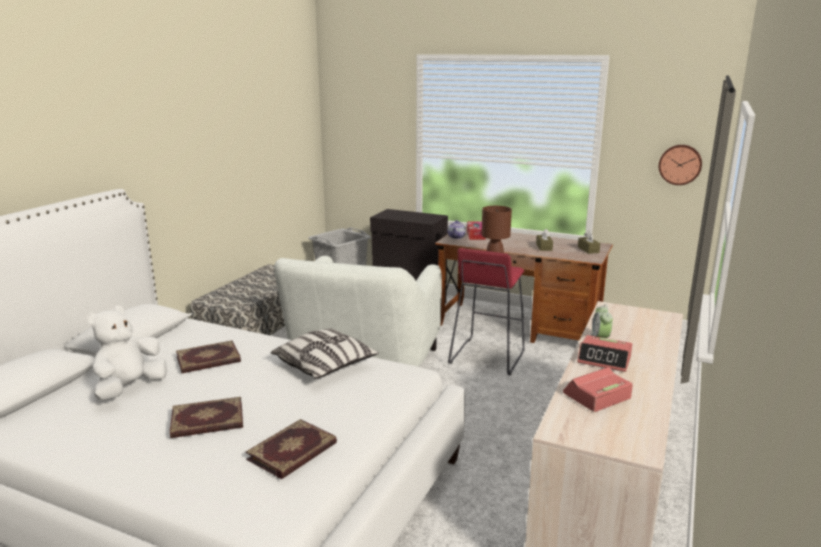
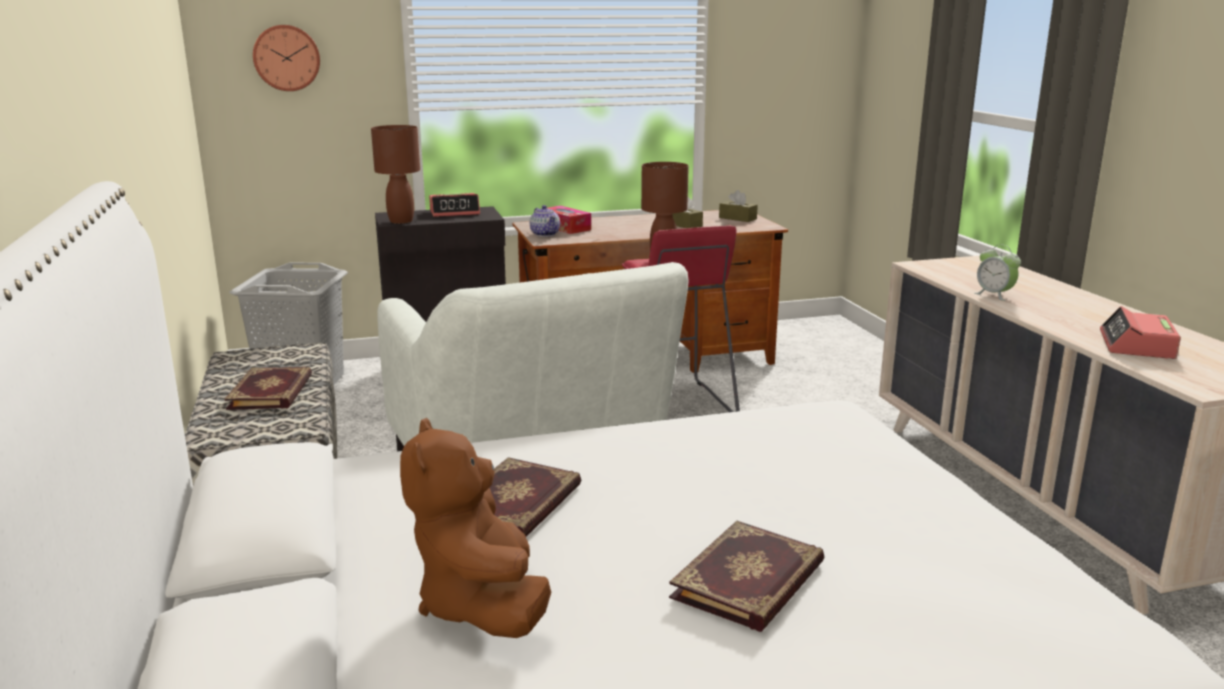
camera: 40 degrees left, 0 degrees up
(130, 388) = (481, 605): white plush toy -> brown plush toy
(293, 452) = (960, 556): book -> book (272, 392)
(325, 366) = (715, 442): pillow -> none
(385, 216) = (401, 221): none -> brown table lamp
(604, 360) = (1051, 312): alarm clock -> alarm clock (455, 212)
(680, 164) = (806, 86): wall clock -> wall clock (287, 58)

